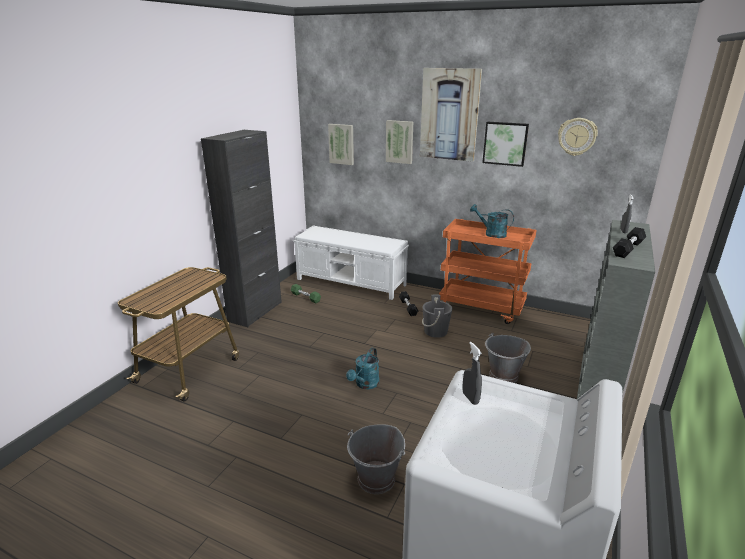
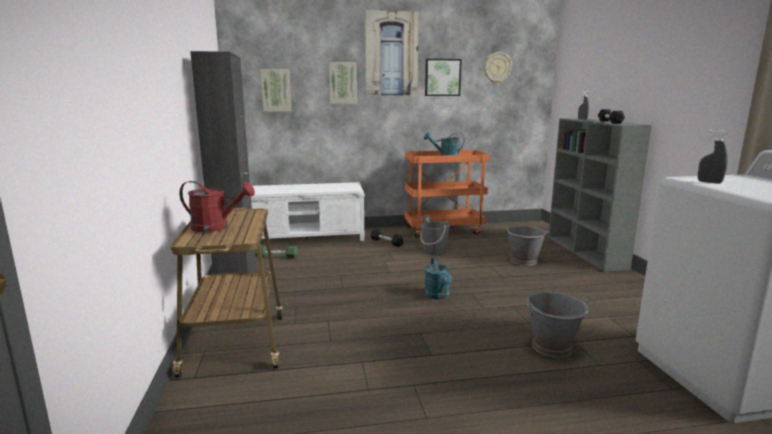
camera: 35 degrees left, 10 degrees down
(165, 290) = (216, 227): none -> red watering can

